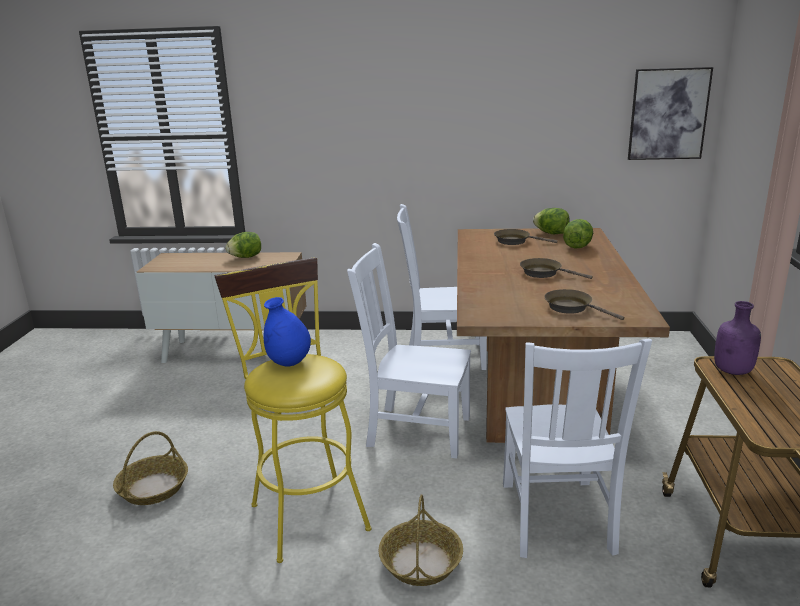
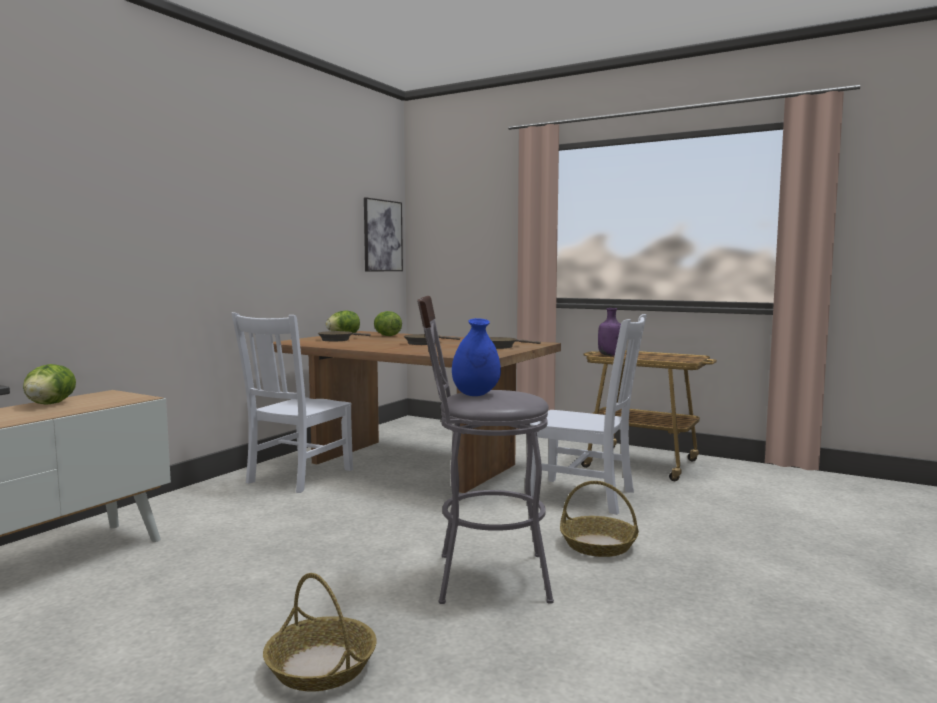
camera: 65 degrees left, 15 degrees down
(305, 510) = (480, 577): yellow stool -> grey stool
(415, 430) = (409, 511): white chair -> none

